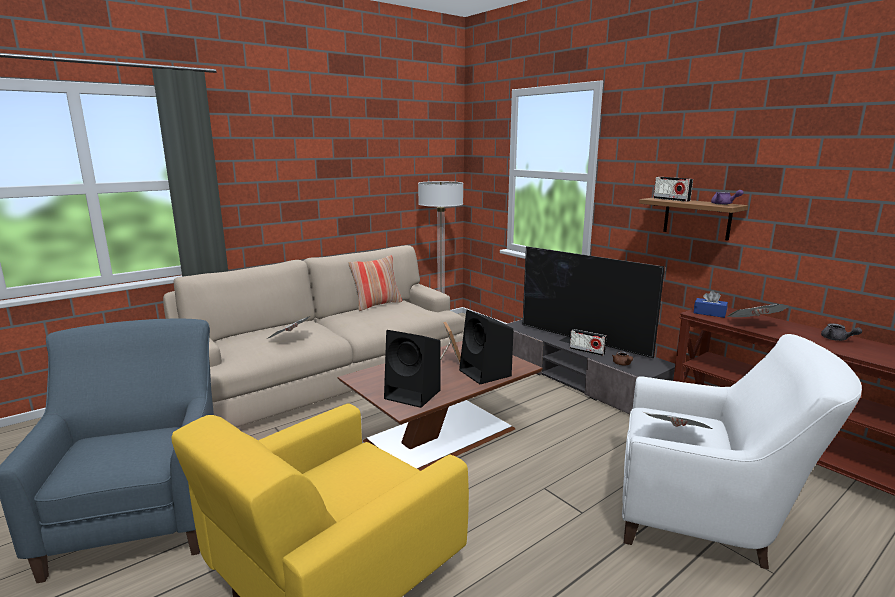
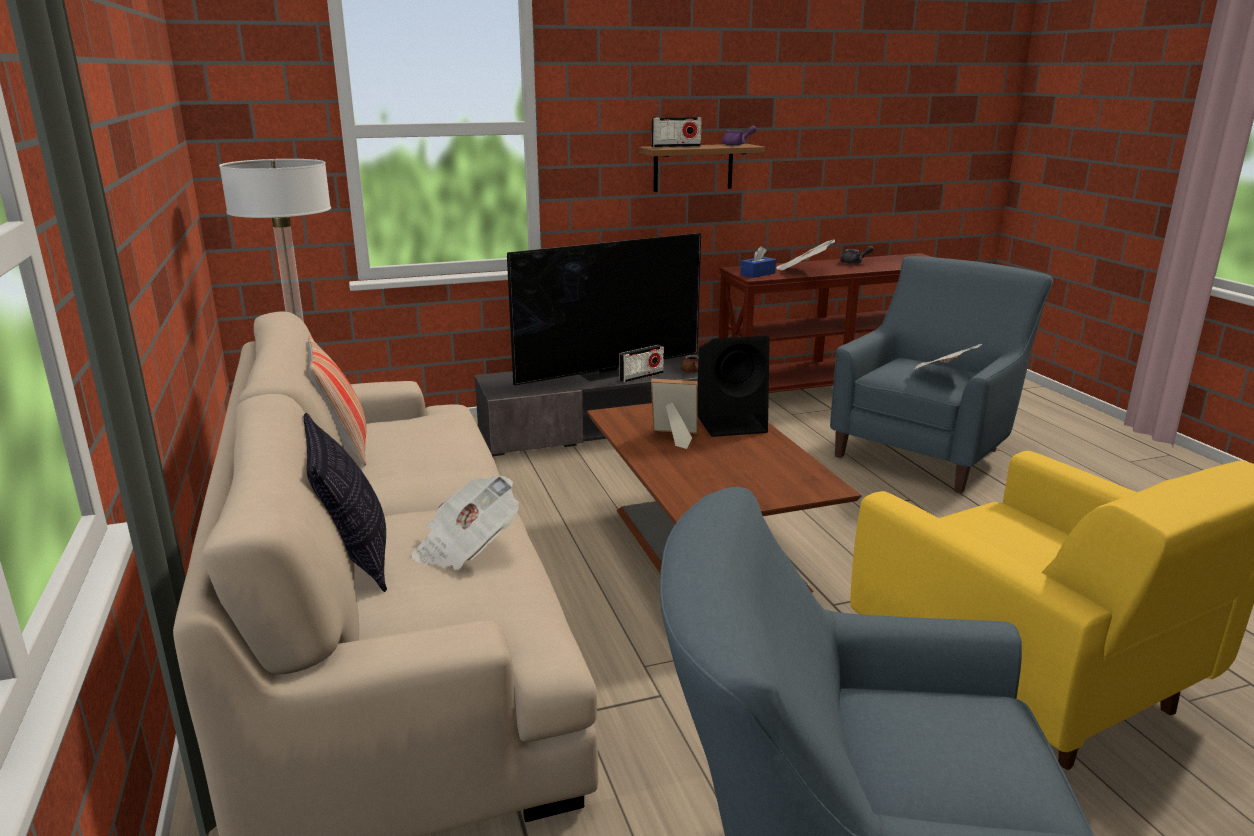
camera: 70 degrees left, 5 degrees up
(277, 326) = (353, 559): none -> pillow
(414, 394) = (781, 474): black speaker -> none
(708, 519) = (928, 449): white armchair -> blue armchair

